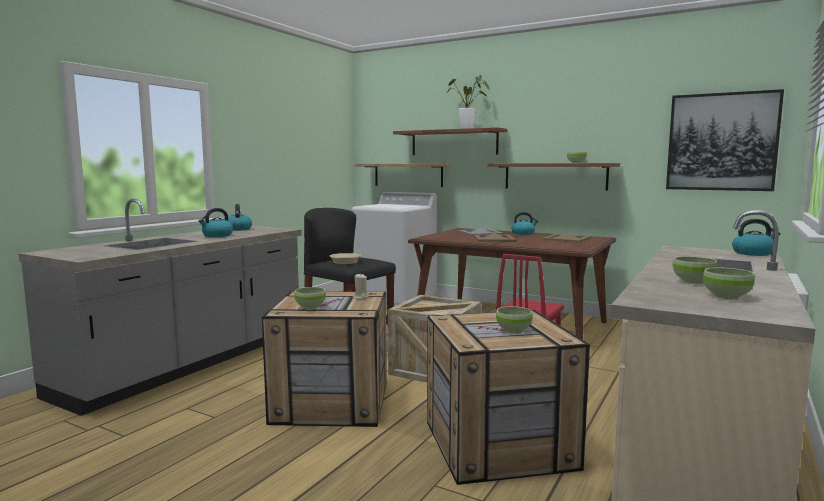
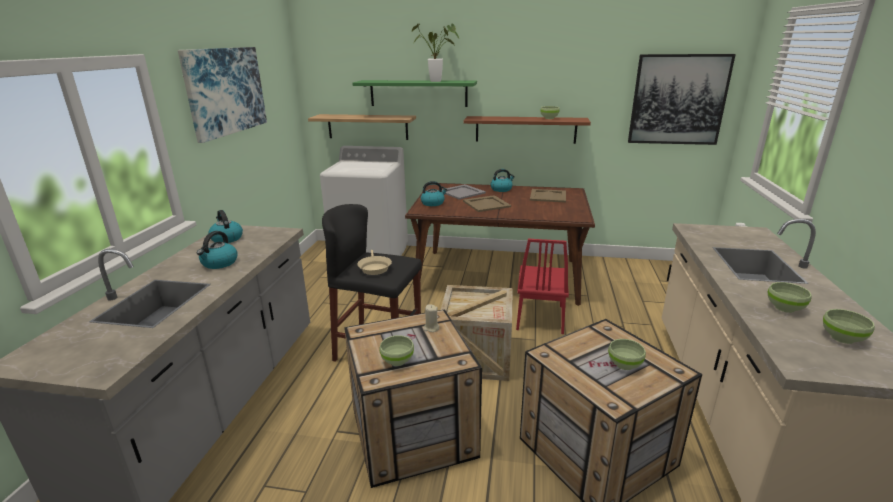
camera: 20 degrees left, 15 degrees up
(276, 126) = (225, 91): none -> picture
(454, 142) = (418, 93): brown shelf -> green shelf
(753, 253) = (753, 232): kettle -> kettle (433, 203)

